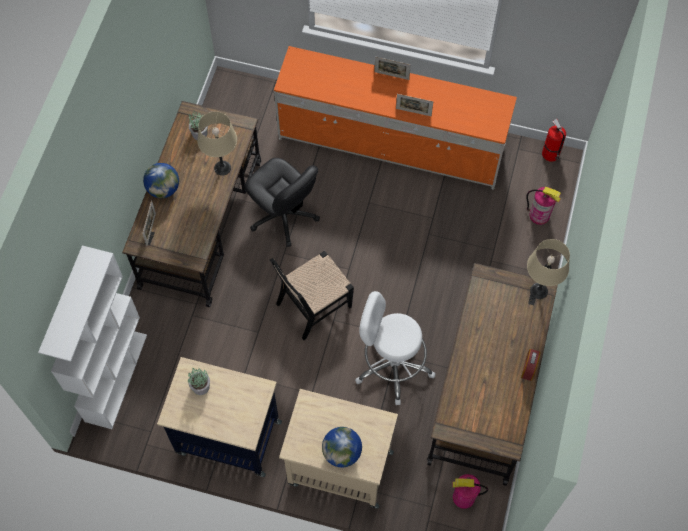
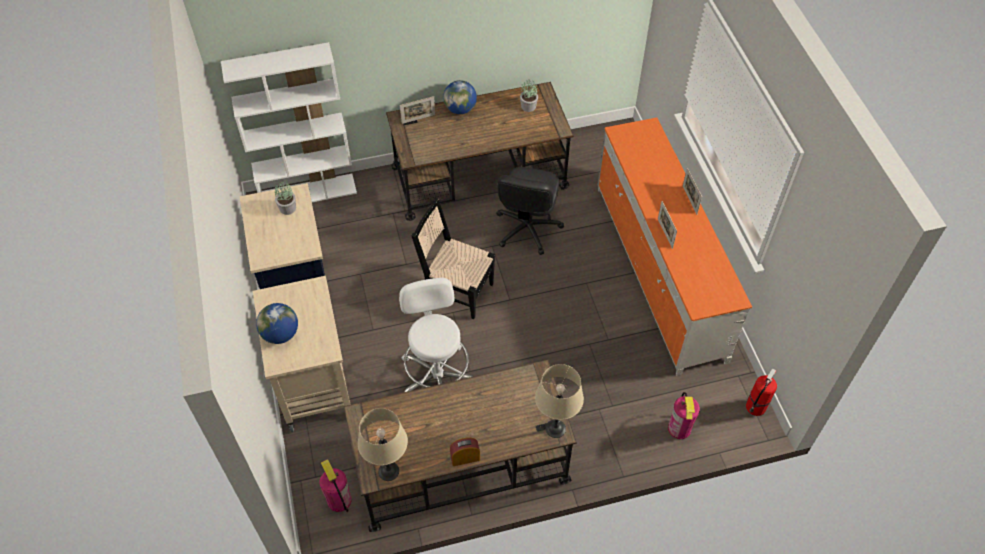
camera: 60 degrees right, 10 degrees down
(222, 168) = (507, 135): beige table lamp -> beige table lamp (388, 471)

